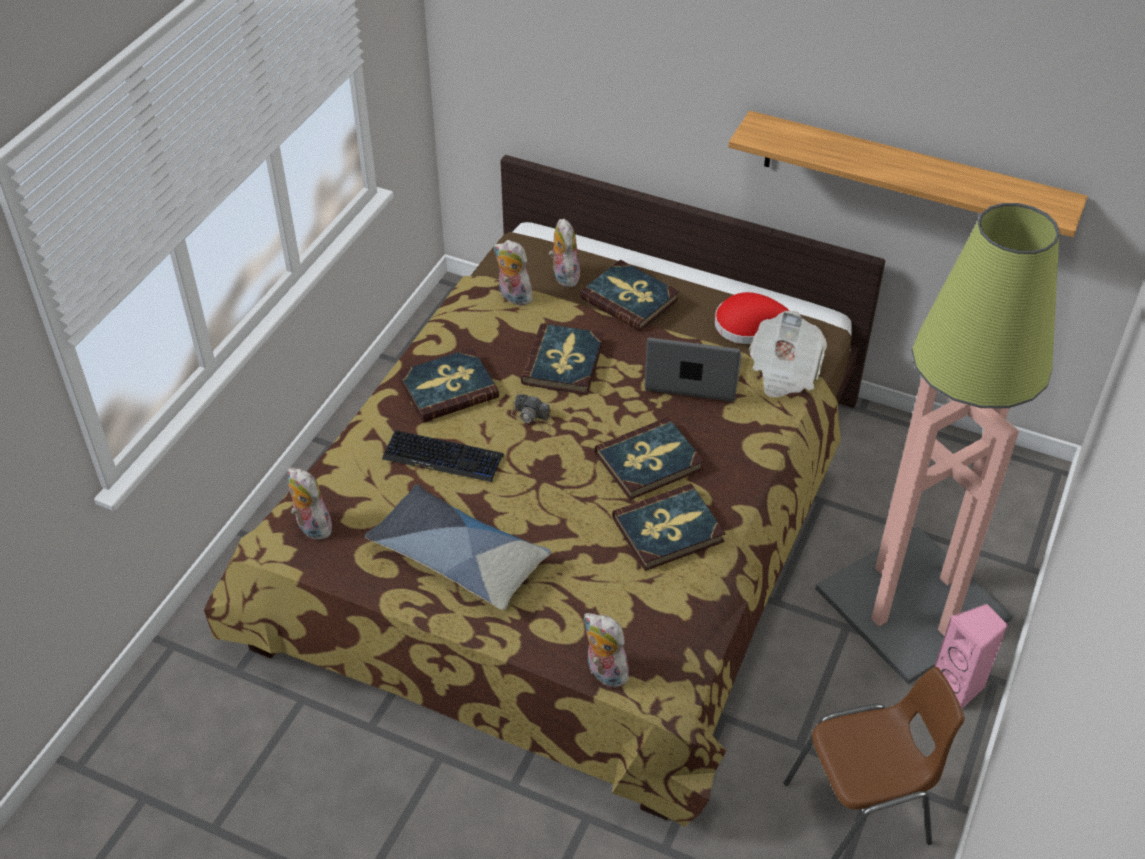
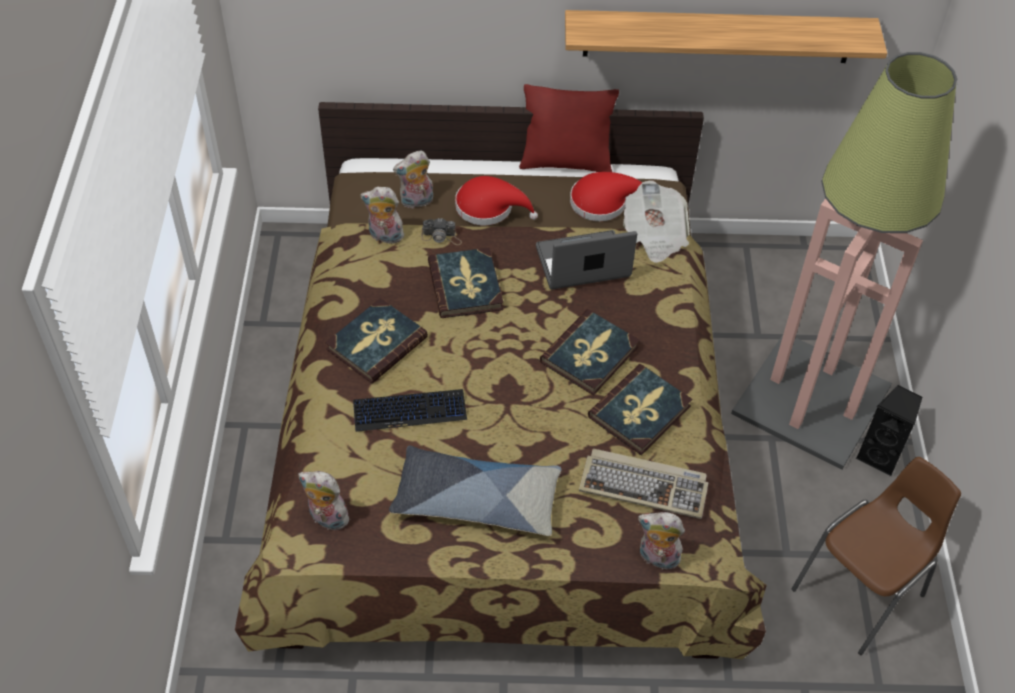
camera: 25 degrees left, 5 degrees up
(532, 418) = (468, 347): camera -> camera (441, 237)
(563, 275) = (416, 202): plush toy -> plush toy turned 75 degrees counterclockwise
(629, 299) = (489, 207): book -> red hat
(631, 600) = (644, 485): none -> keyboard
(735, 280) = (566, 162): none -> red pillow
(960, 686) = (880, 456): pink speaker -> black speaker

